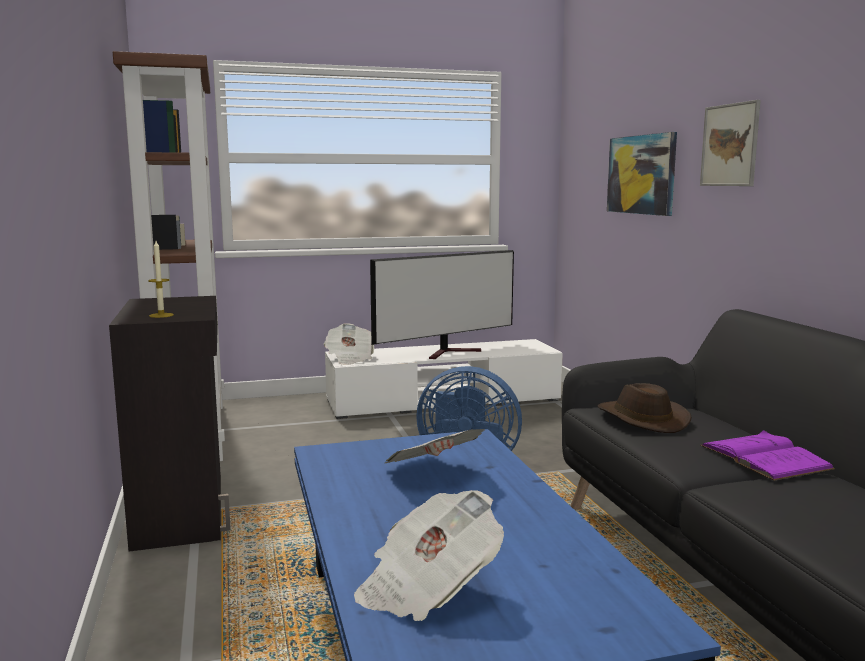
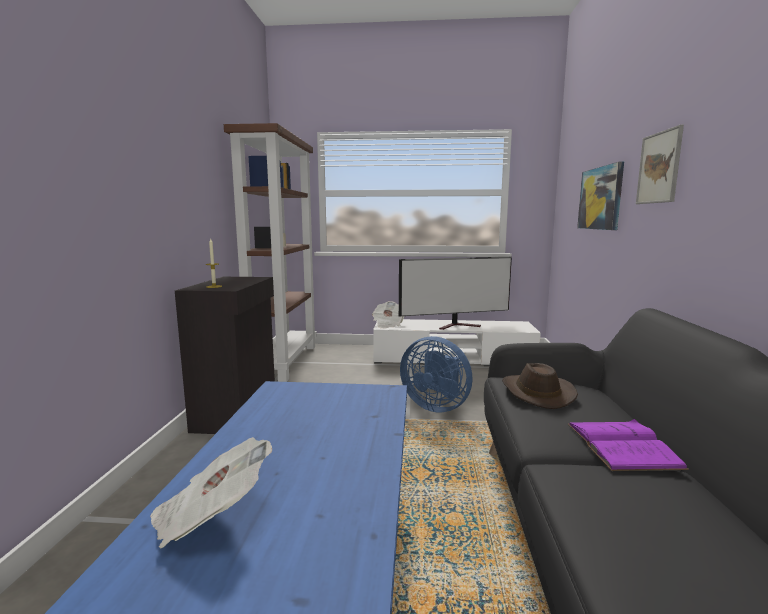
camera: 20 degrees right, 0 degrees up
(433, 473) = (329, 414): newspaper -> none

